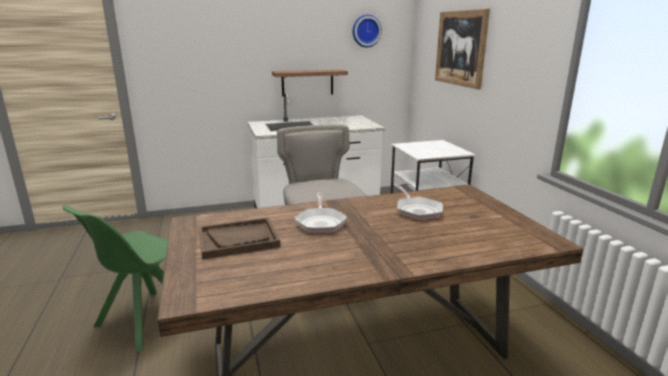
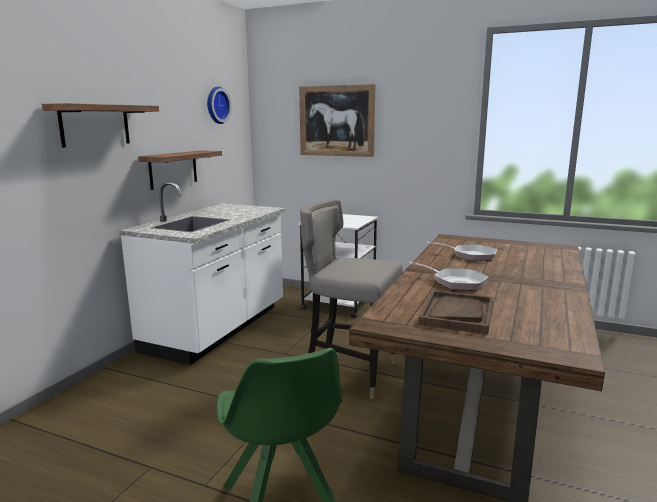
camera: 50 degrees left, 5 degrees down
(234, 48) = (95, 125): none -> shelf

